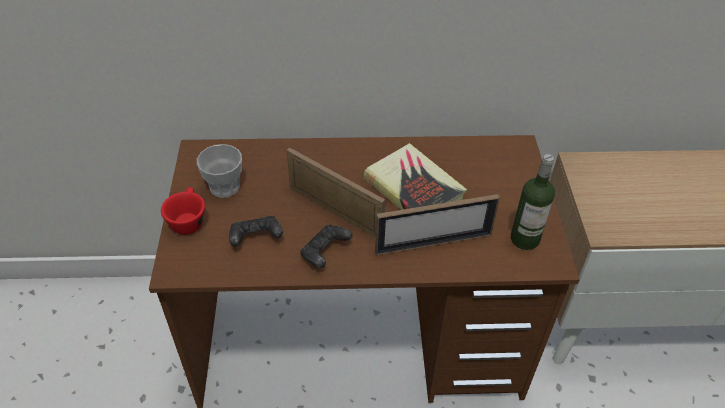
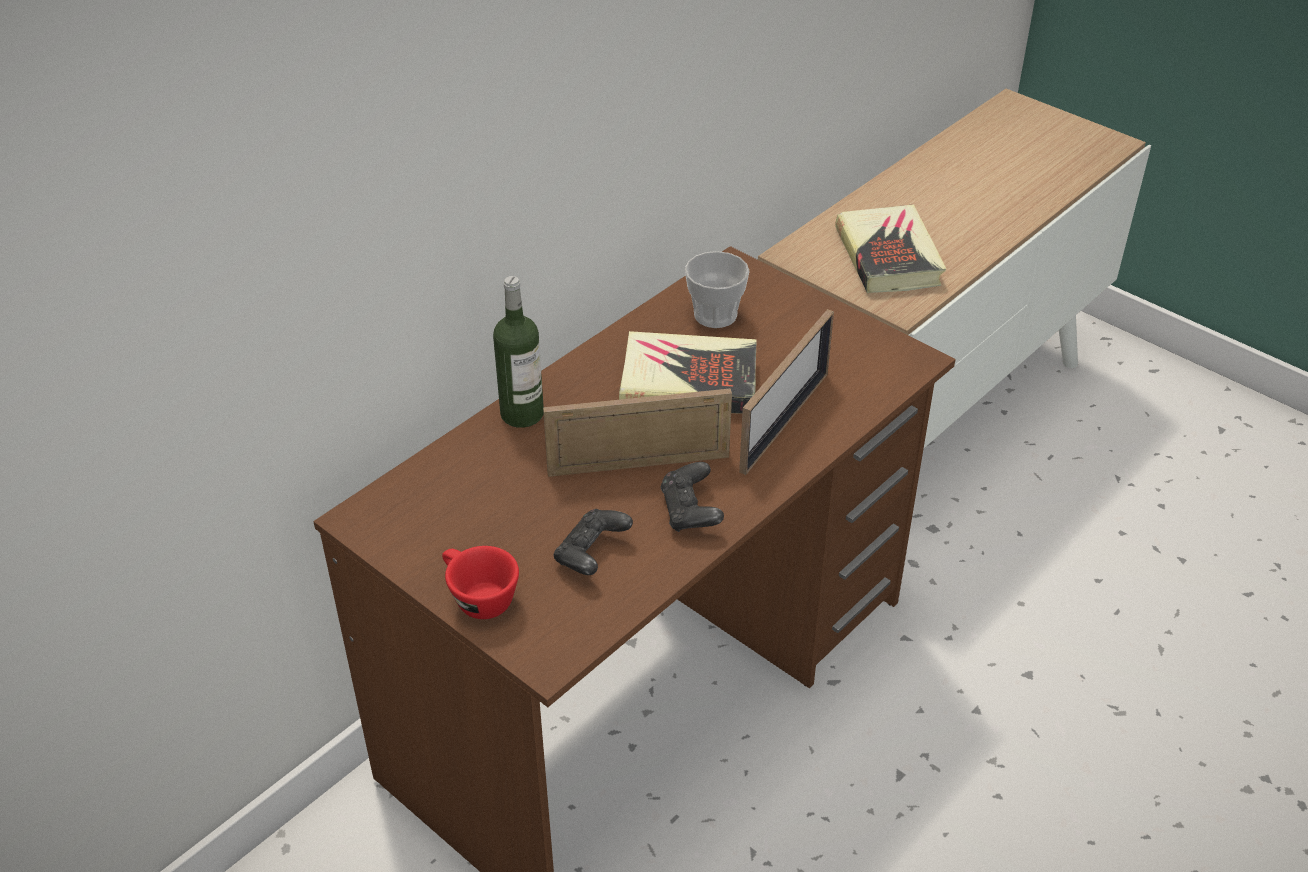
camera: 45 degrees left, 5 degrees down
(224, 187) = (464, 531): cup -> cup (715, 315)
(524, 239) = (861, 355): bottle -> bottle (522, 414)
(636, 199) = (888, 256): none -> book

